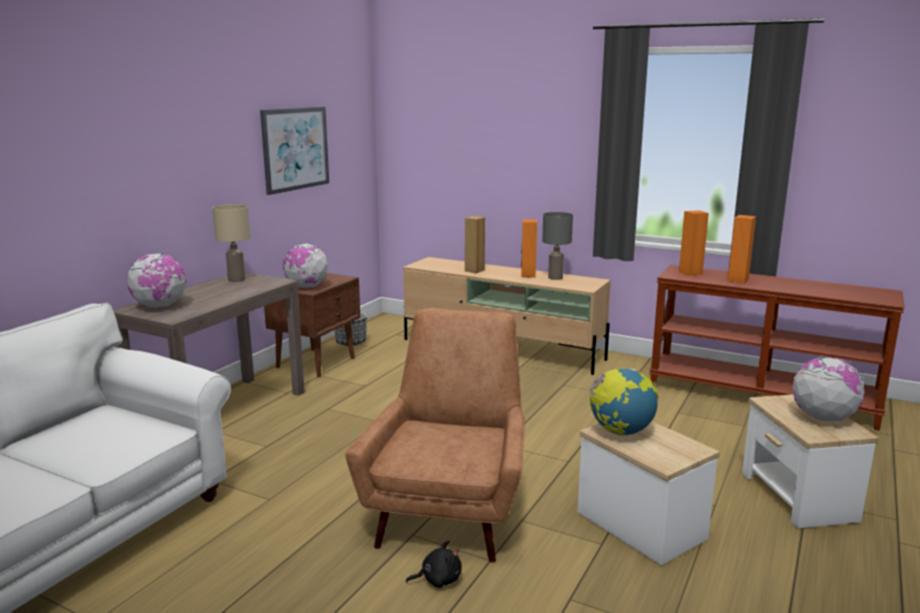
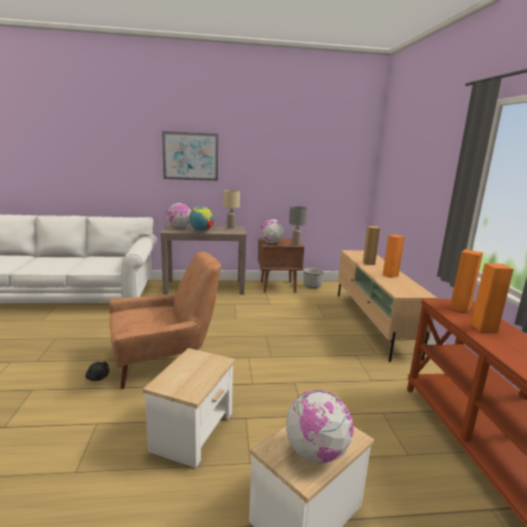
camera: 55 degrees right, 0 degrees up
(295, 149) = (299, 169): picture -> picture (190, 156)
(555, 278) = (401, 282): grey table lamp -> grey table lamp (295, 244)
(621, 432) = (196, 361): globe -> globe (201, 231)

